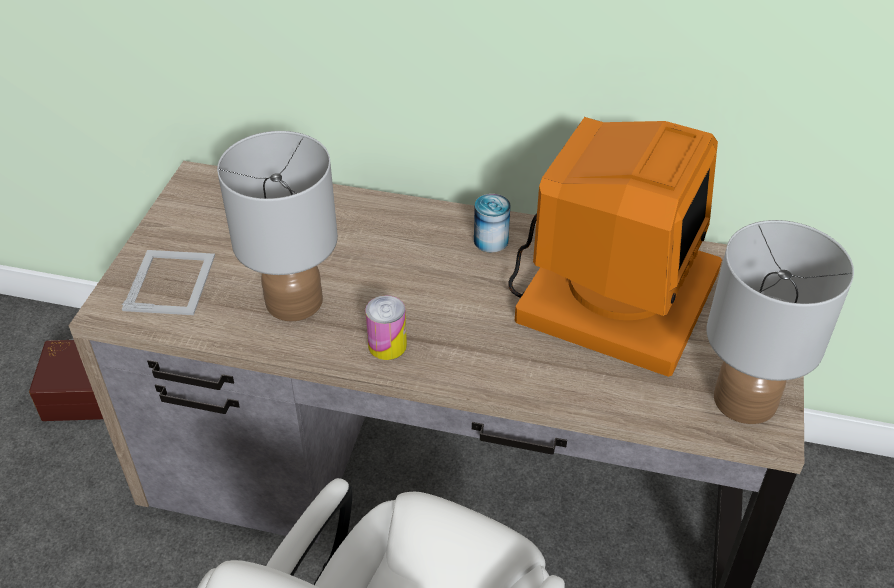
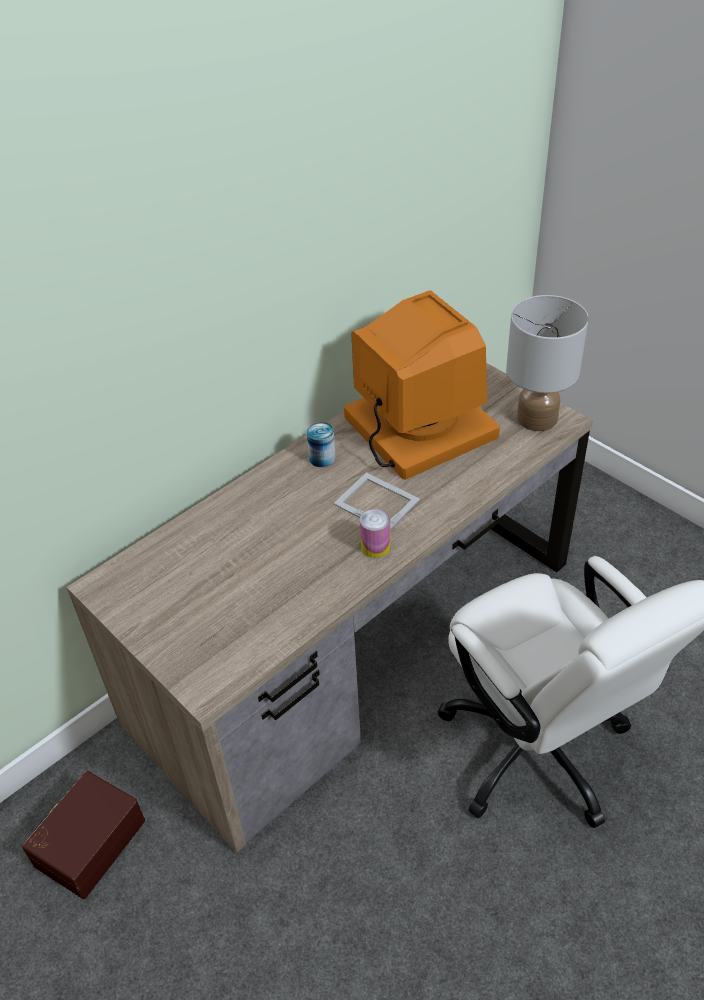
camera: 55 degrees left, 0 degrees up
(171, 281) = (208, 641): picture frame -> picture frame (376, 501)
(295, 301) = (293, 578): grey table lamp -> none

